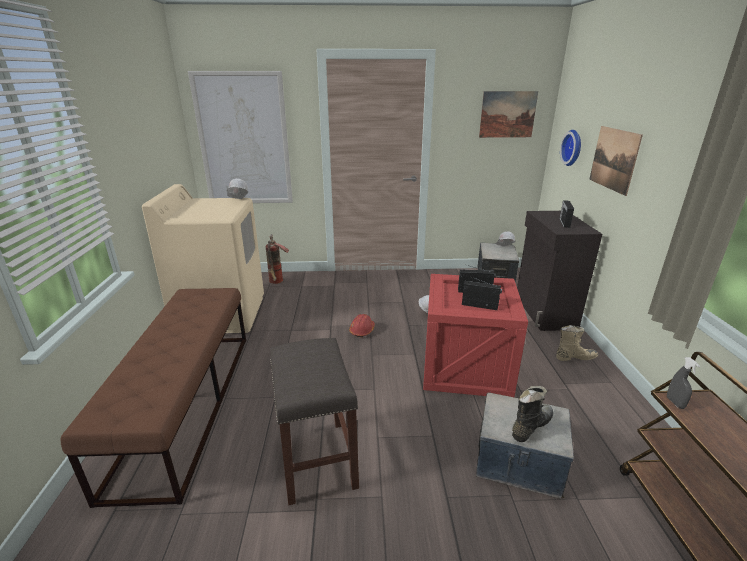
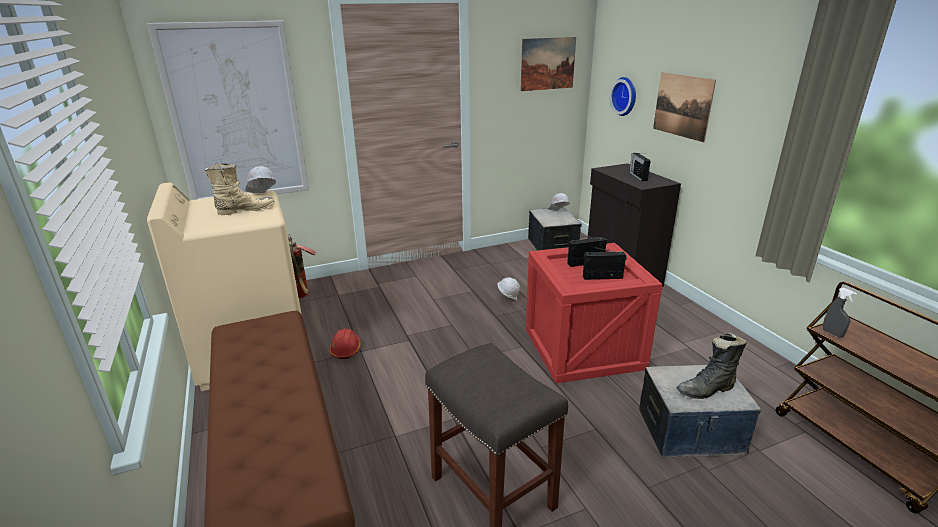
camera: 20 degrees left, 0 degrees up
(362, 330) = (447, 333): red hard hat -> red hard hat (346, 349)
(530, 426) = (707, 390): black boot -> black boot turned 135 degrees counterclockwise
(574, 357) = (676, 314): beige boot -> beige boot (245, 210)

